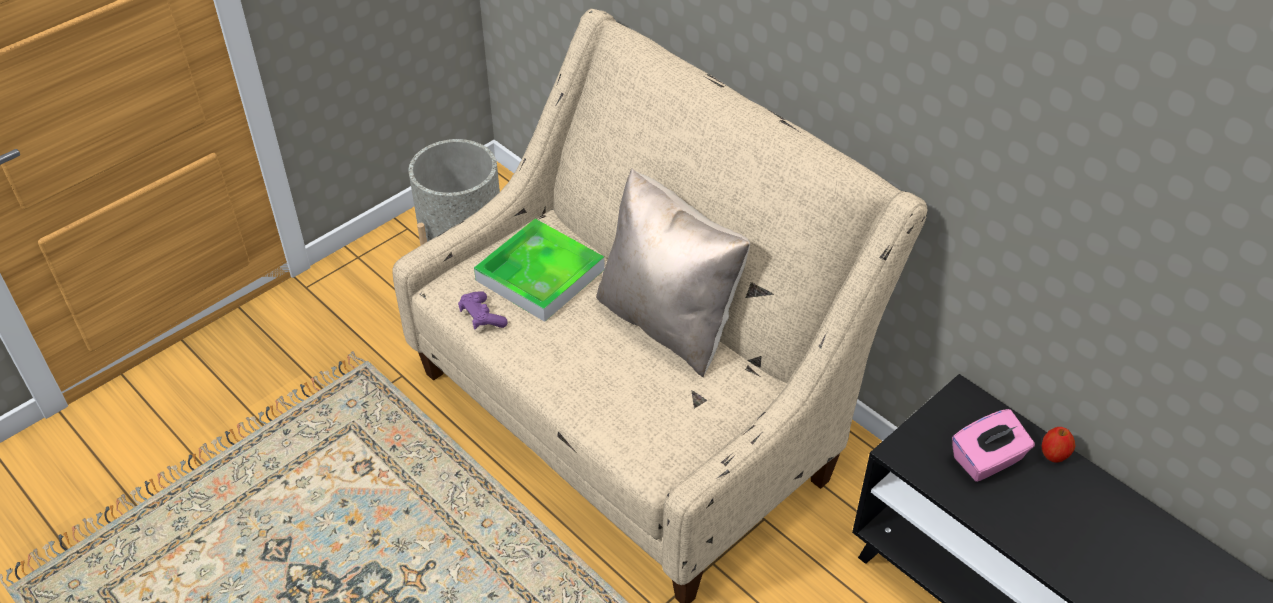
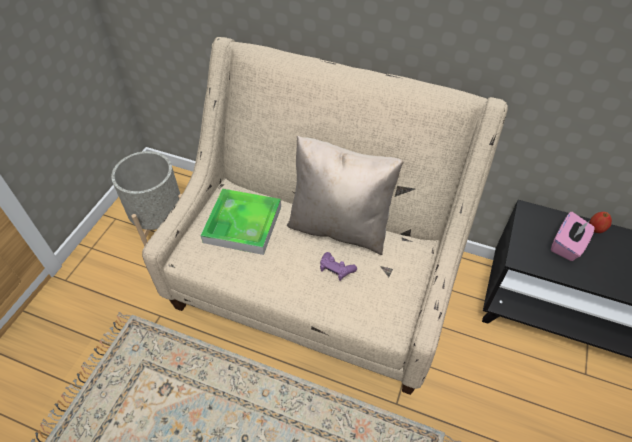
camera: 25 degrees left, 5 degrees up
(482, 317) = (221, 267): purple game controller -> purple game controller (336, 270)

